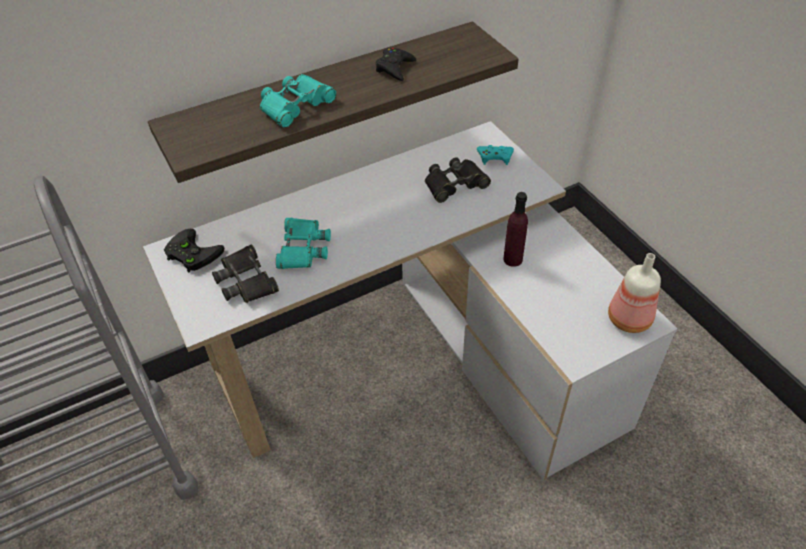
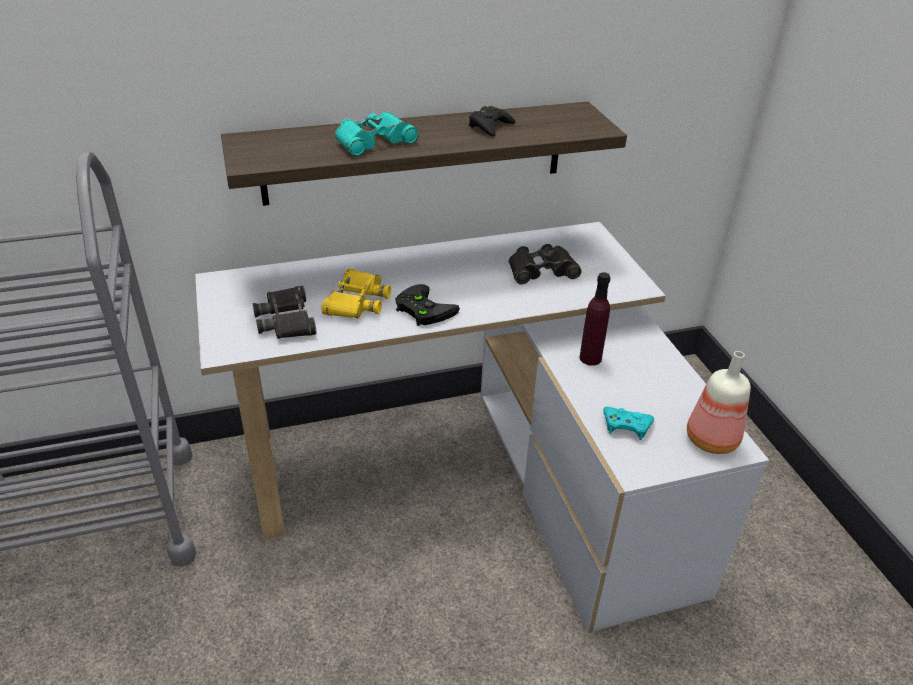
camera: 10 degrees right, 10 degrees down
(191, 253) = (240, 287): black game controller -> black game controller (422, 309)
(303, 248) = (357, 301): turquoise binoculars -> yellow binoculars
(495, 157) = (594, 253): turquoise game controller -> turquoise game controller (626, 425)

